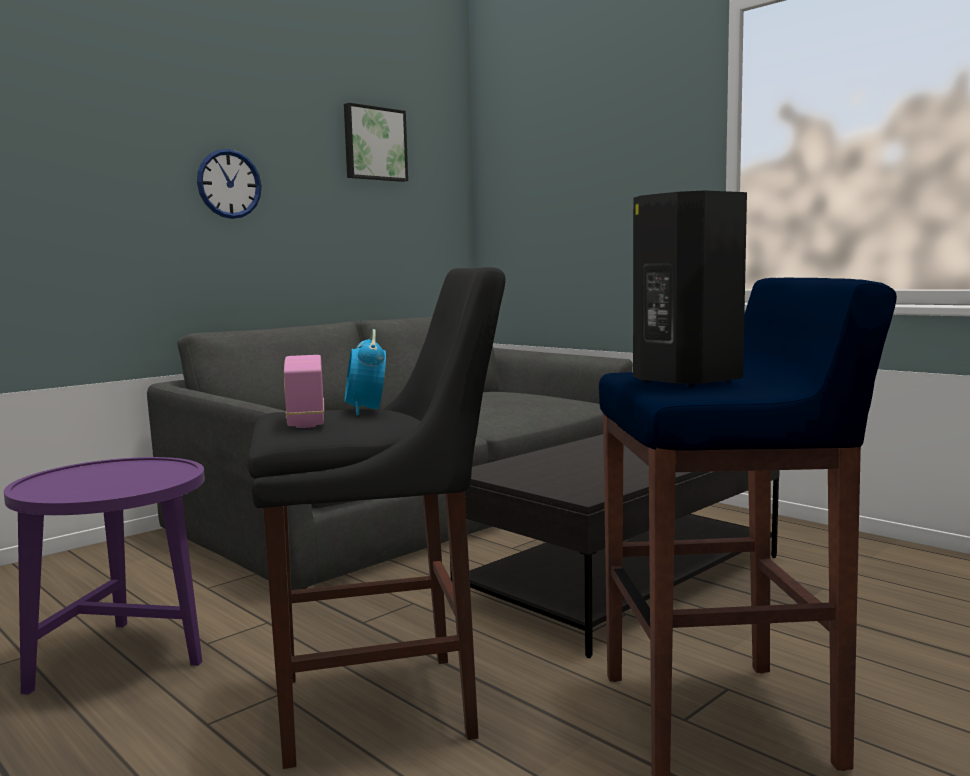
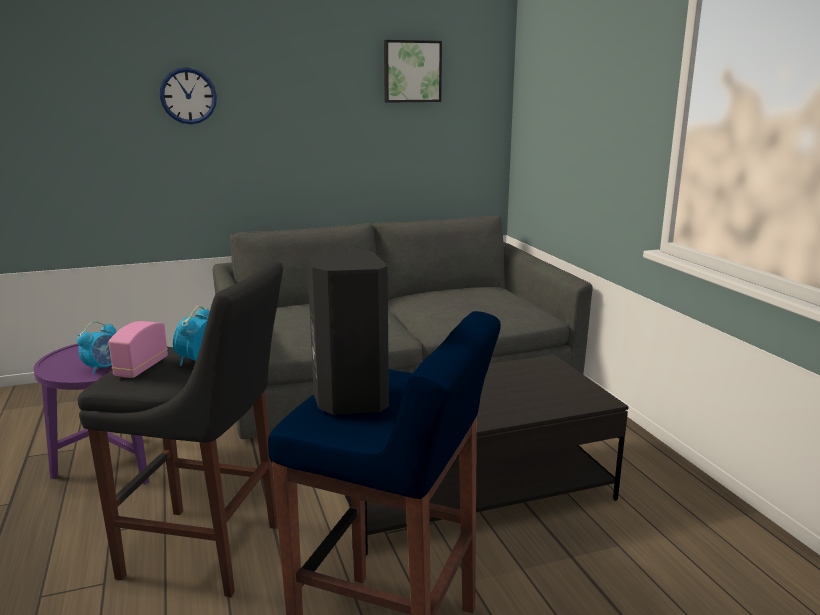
camera: 25 degrees right, 10 degrees up
(133, 484) = (103, 368): none -> alarm clock
(229, 184) = (280, 114): wall clock -> wall clock (188, 96)

